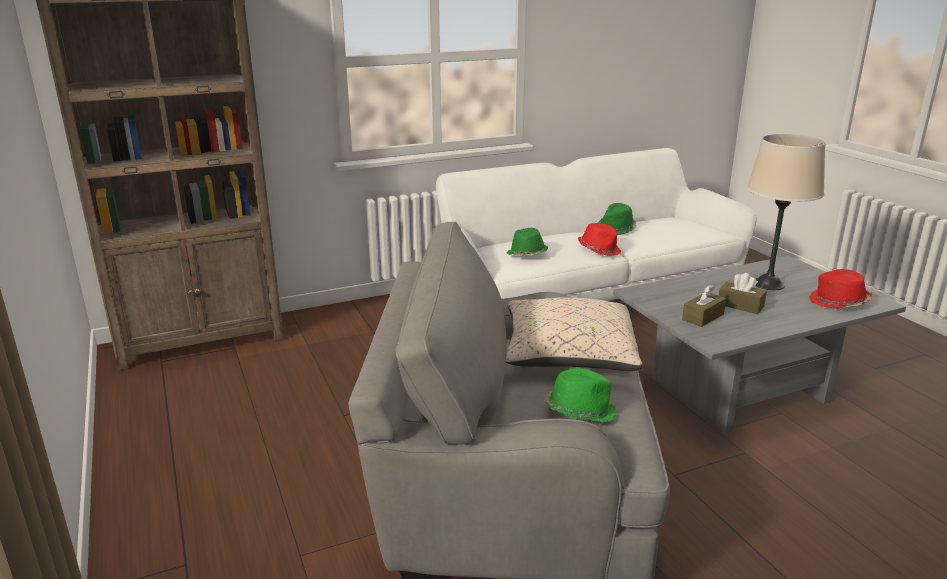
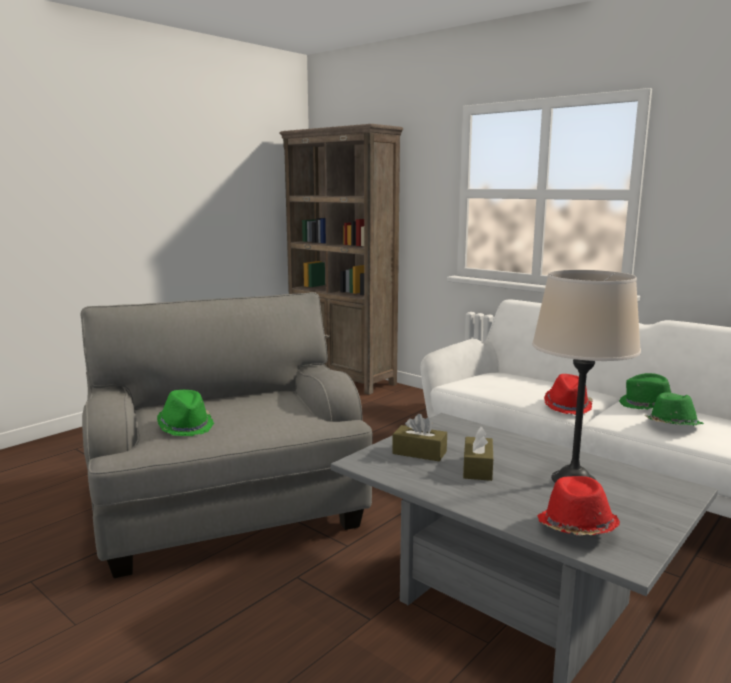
camera: 65 degrees right, 10 degrees down
(527, 255) = (500, 384): green hat -> green hat (672, 426)
(568, 356) = (279, 413): beige pillow -> none

